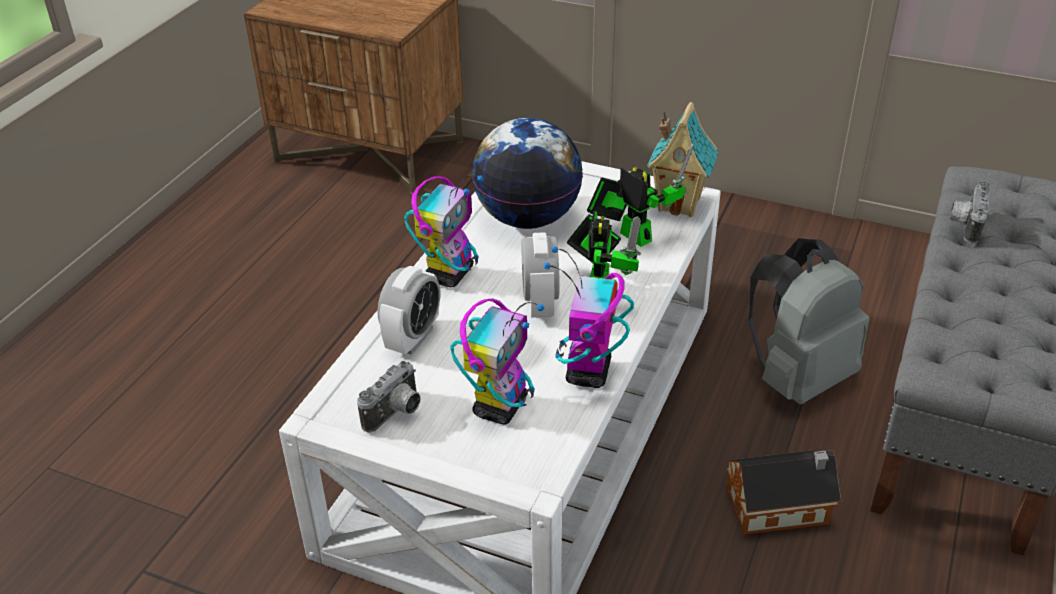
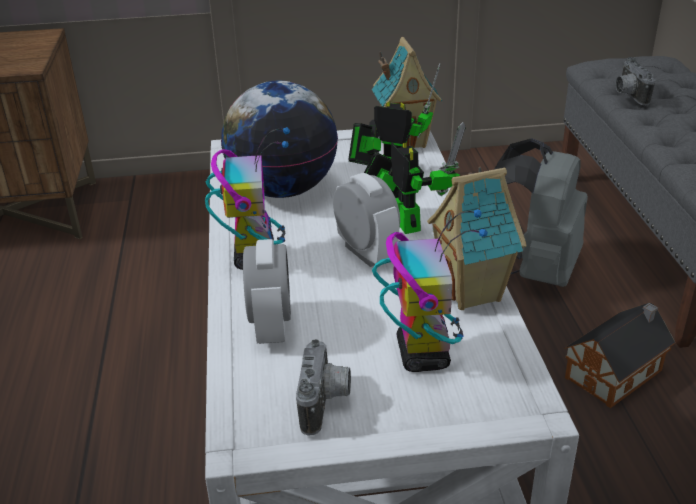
camera: 30 degrees left, 5 degrees down
(588, 373) = (473, 293): toy robot -> toy house

